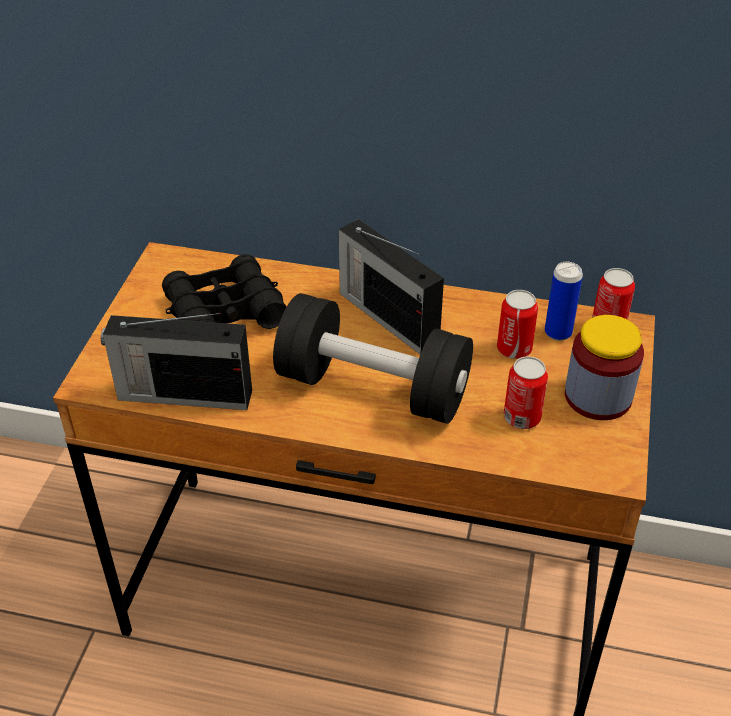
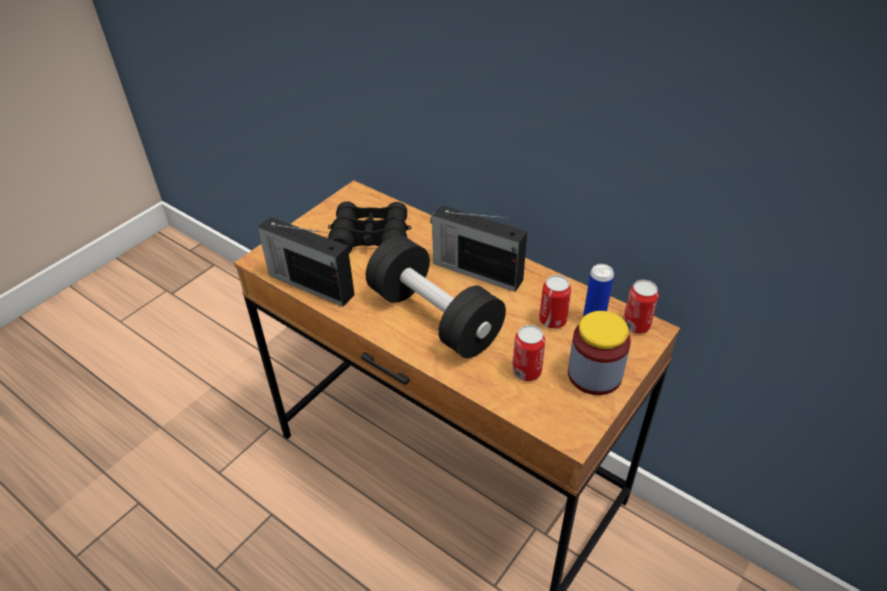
camera: 25 degrees right, 0 degrees up
(387, 316) = (476, 271): radio -> radio turned 45 degrees counterclockwise

